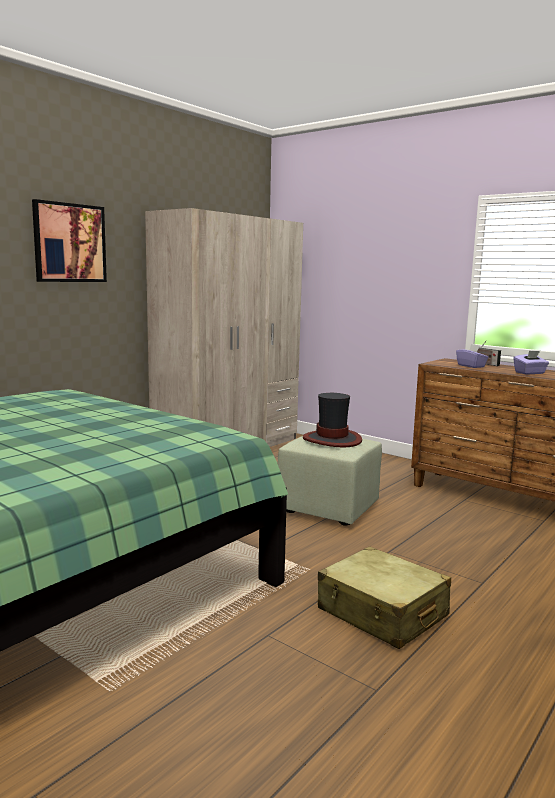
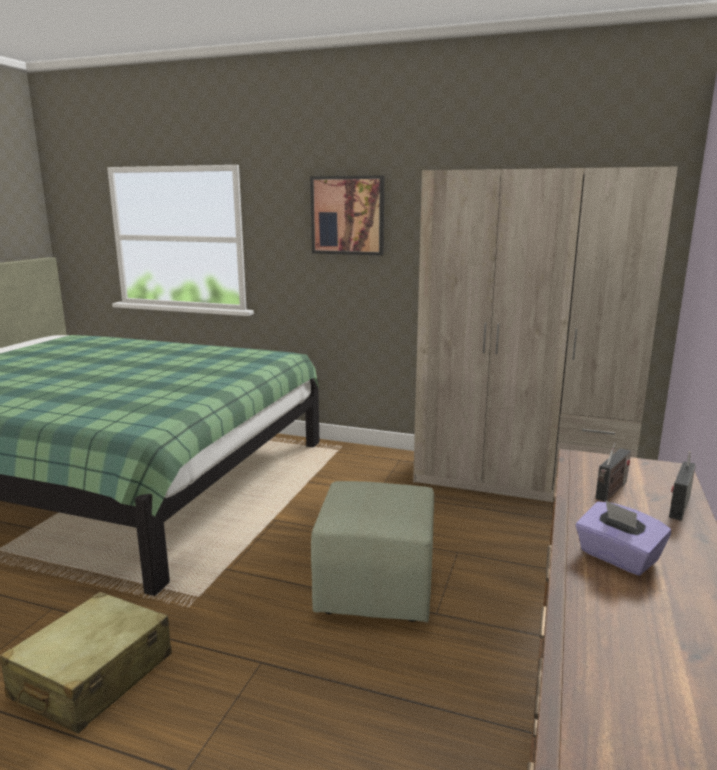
camera: 70 degrees right, 5 degrees up
(332, 439) = (381, 501): hat -> none
(471, 366) = (611, 491): purple tissue box -> radio

